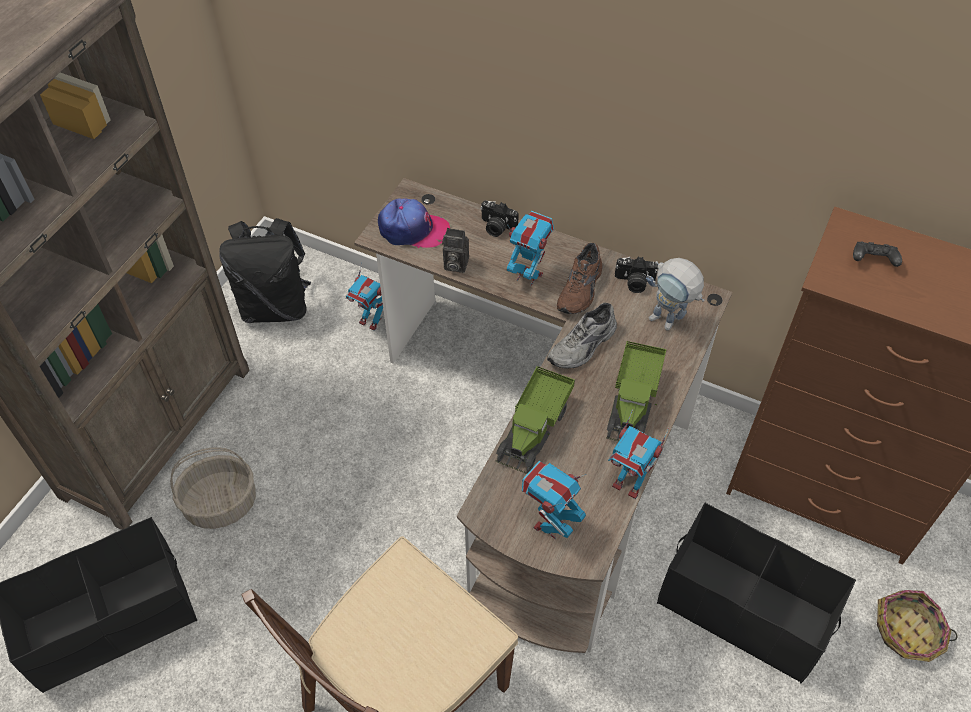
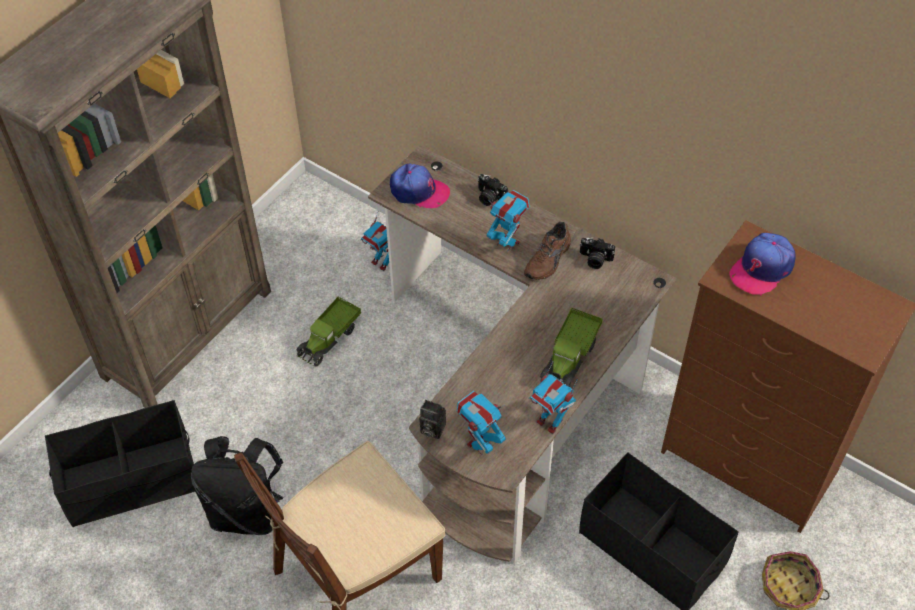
camera: 10 degrees right, 0 degrees up
(221, 503) = (232, 400): basket -> none
(275, 306) = (301, 239): black backpack -> black backpack (246, 511)
(454, 265) = (447, 225): camera -> camera (431, 429)
(534, 429) = (484, 369): toy truck -> toy truck (330, 339)
(584, 347) = (539, 308): grey shoe -> none
(669, 323) = (615, 298): toy robot -> none
(872, 261) = (761, 268): black game controller -> cap

